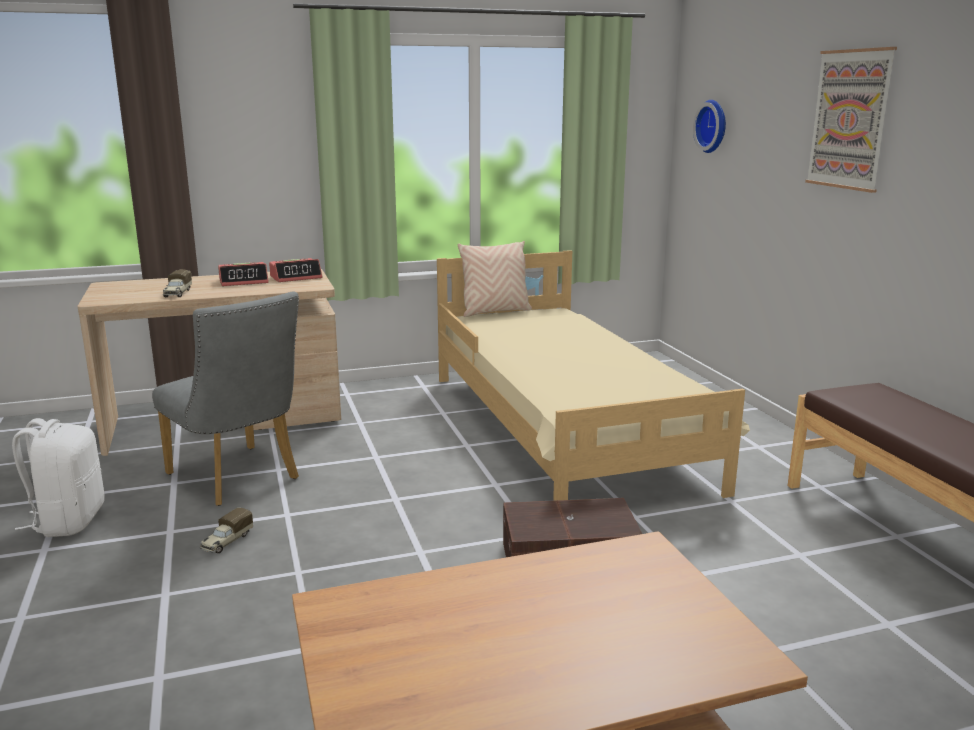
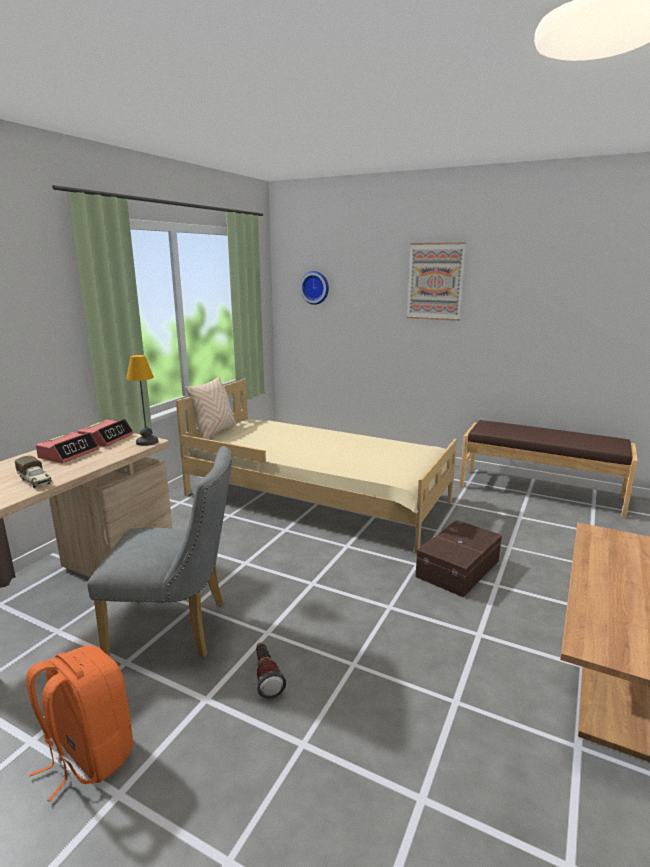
camera: 45 degrees left, 0 degrees up
(68, 521) = (88, 755): white backpack -> orange backpack
(226, 542) = (266, 677): toy truck -> flashlight
(313, 286) = (146, 442): none -> table lamp

